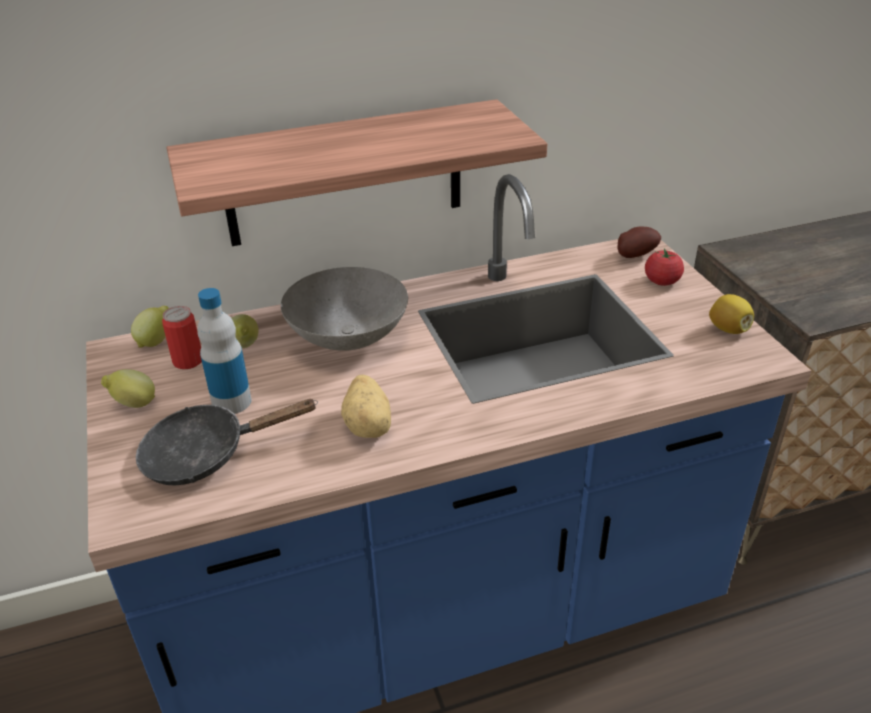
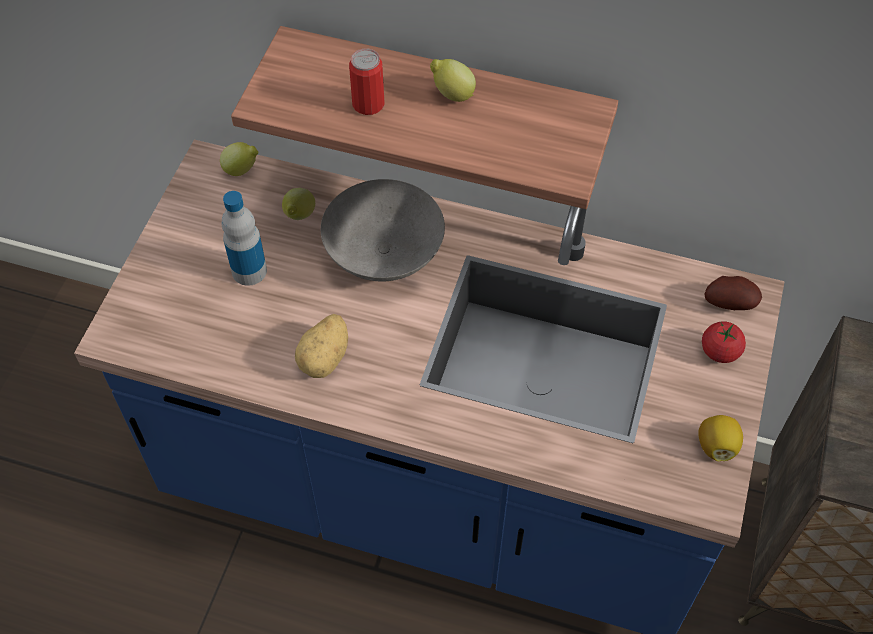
camera: 35 degrees right, 20 degrees up
(134, 404) = (183, 231): lemon -> lemon (452, 94)
(188, 361) = (249, 206): can -> can (368, 104)
(206, 454) = (197, 313): black frying pan -> none

